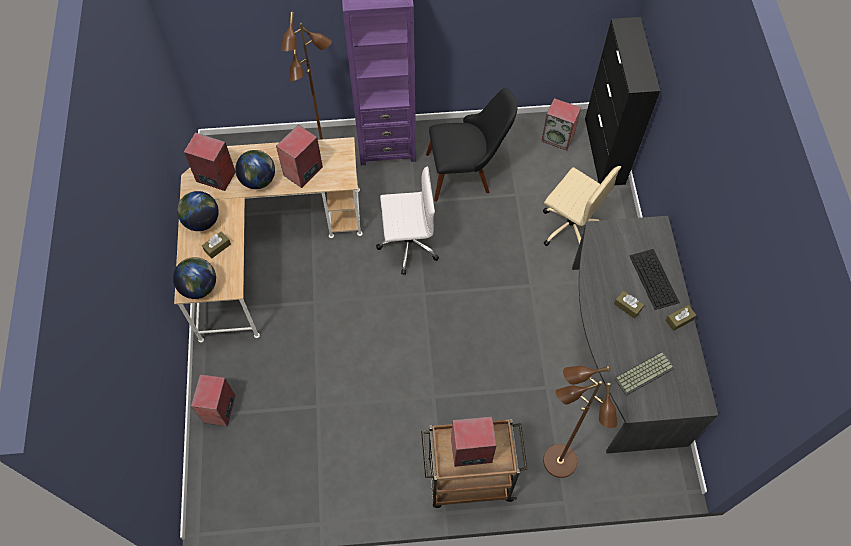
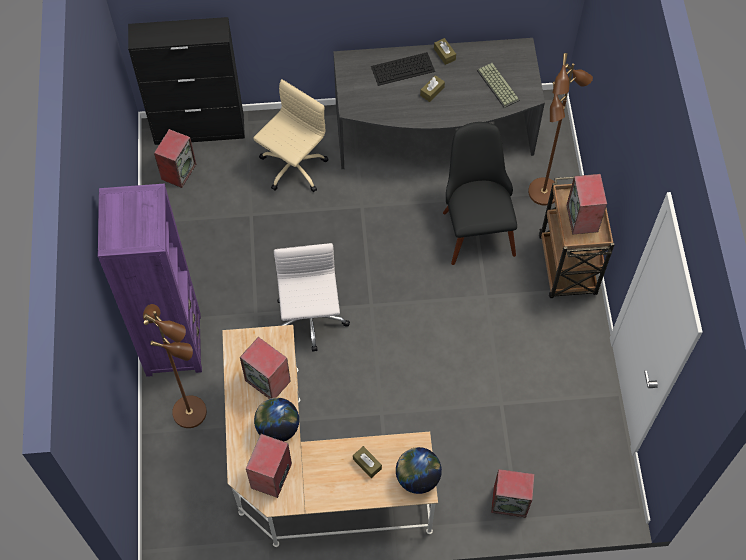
camera: 90 degrees left, 0 degrees up
(202, 221) = (332, 484): globe -> none
(467, 172) = (218, 261): black chair -> black chair (475, 224)

